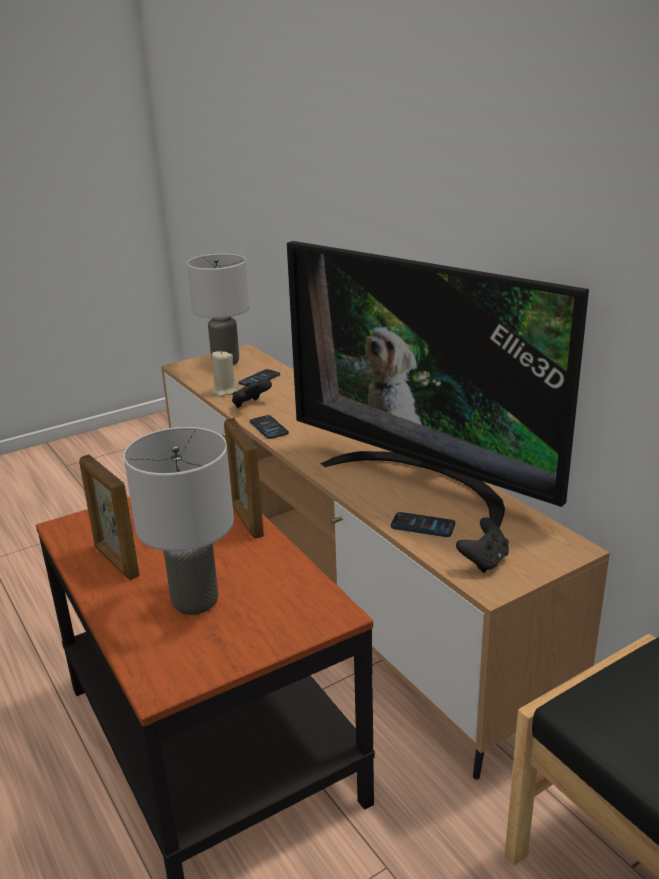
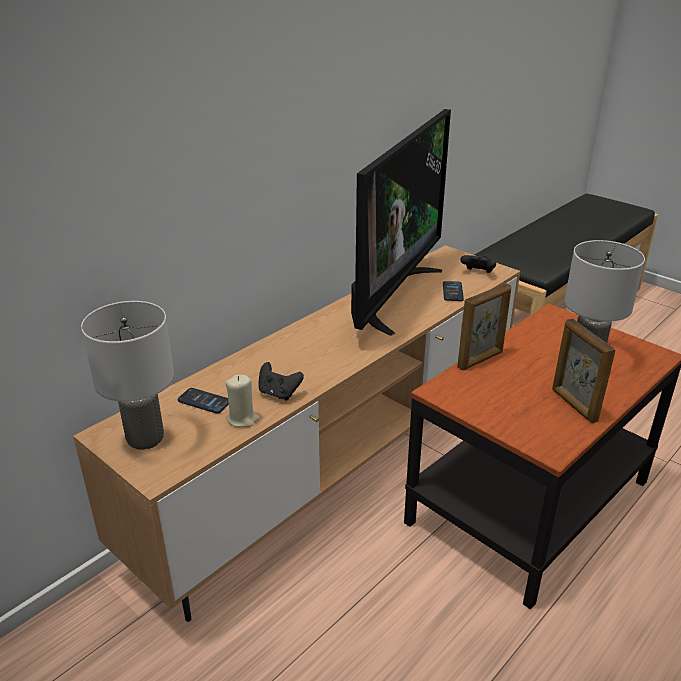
camera: 105 degrees left, 5 degrees up
(116, 561) = (573, 405): picture frame -> picture frame turned 120 degrees clockwise
(269, 428) = (329, 372): phone -> none

